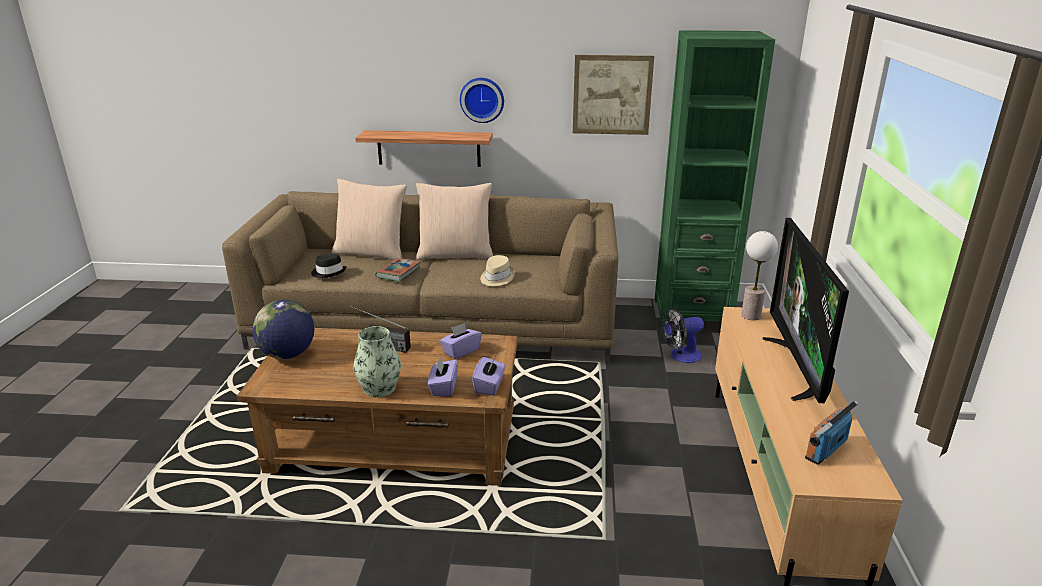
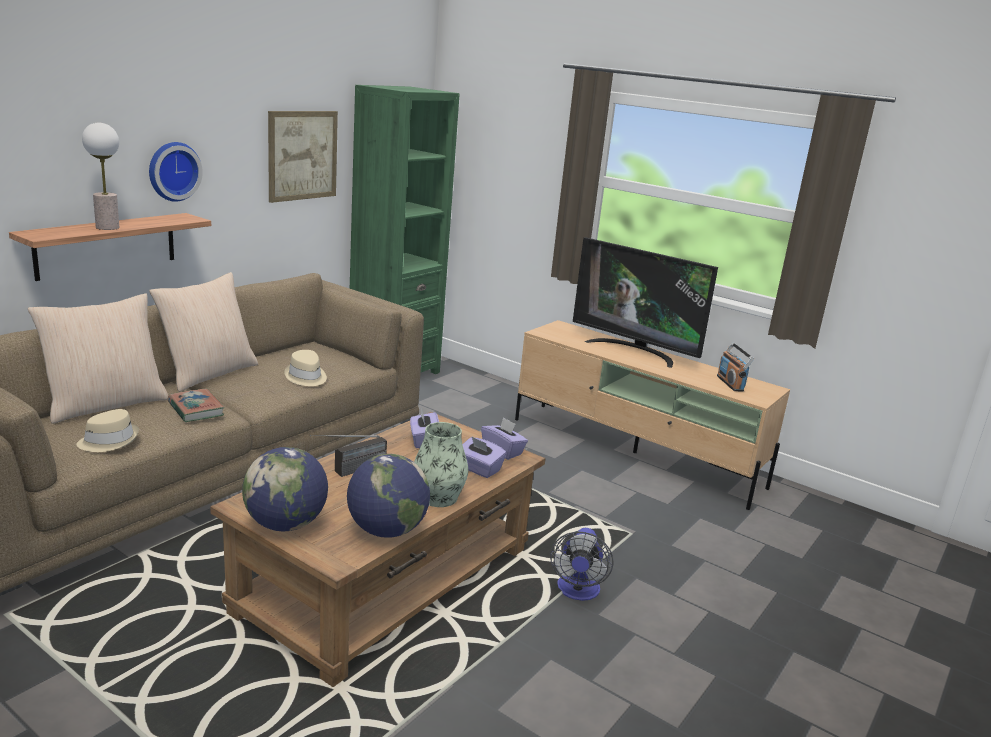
camera: 60 degrees left, 5 degrees down
(312, 388) = (386, 531): none -> globe
(329, 272) = (109, 441): black hat -> beige hat
(680, 356) = (446, 404): fan -> fan (577, 591)
(750, 315) = (549, 332): table lamp -> table lamp (107, 227)

